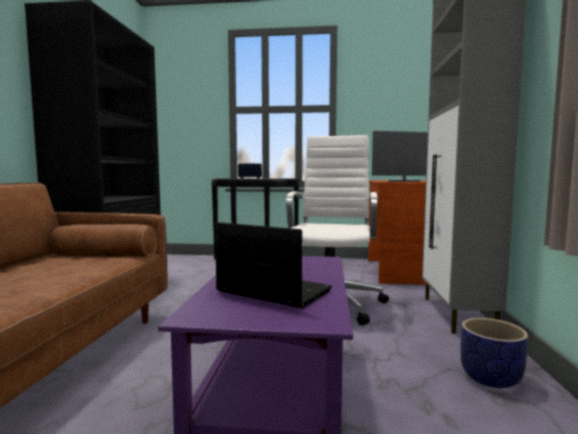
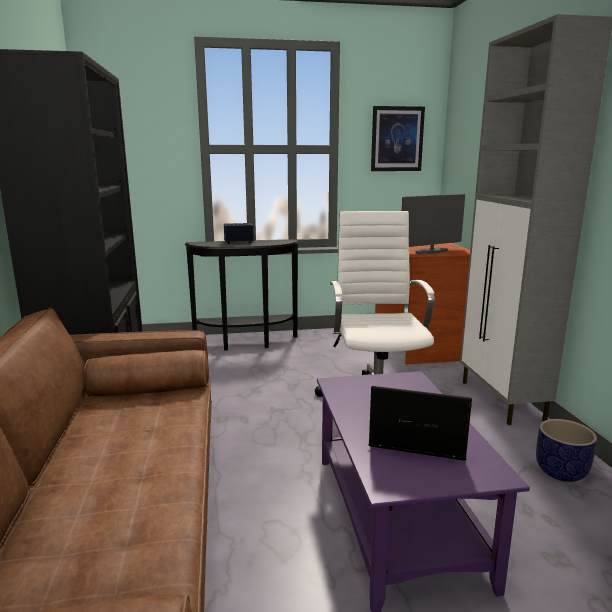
camera: 15 degrees left, 10 degrees up
(386, 99) = (397, 139): none -> picture

